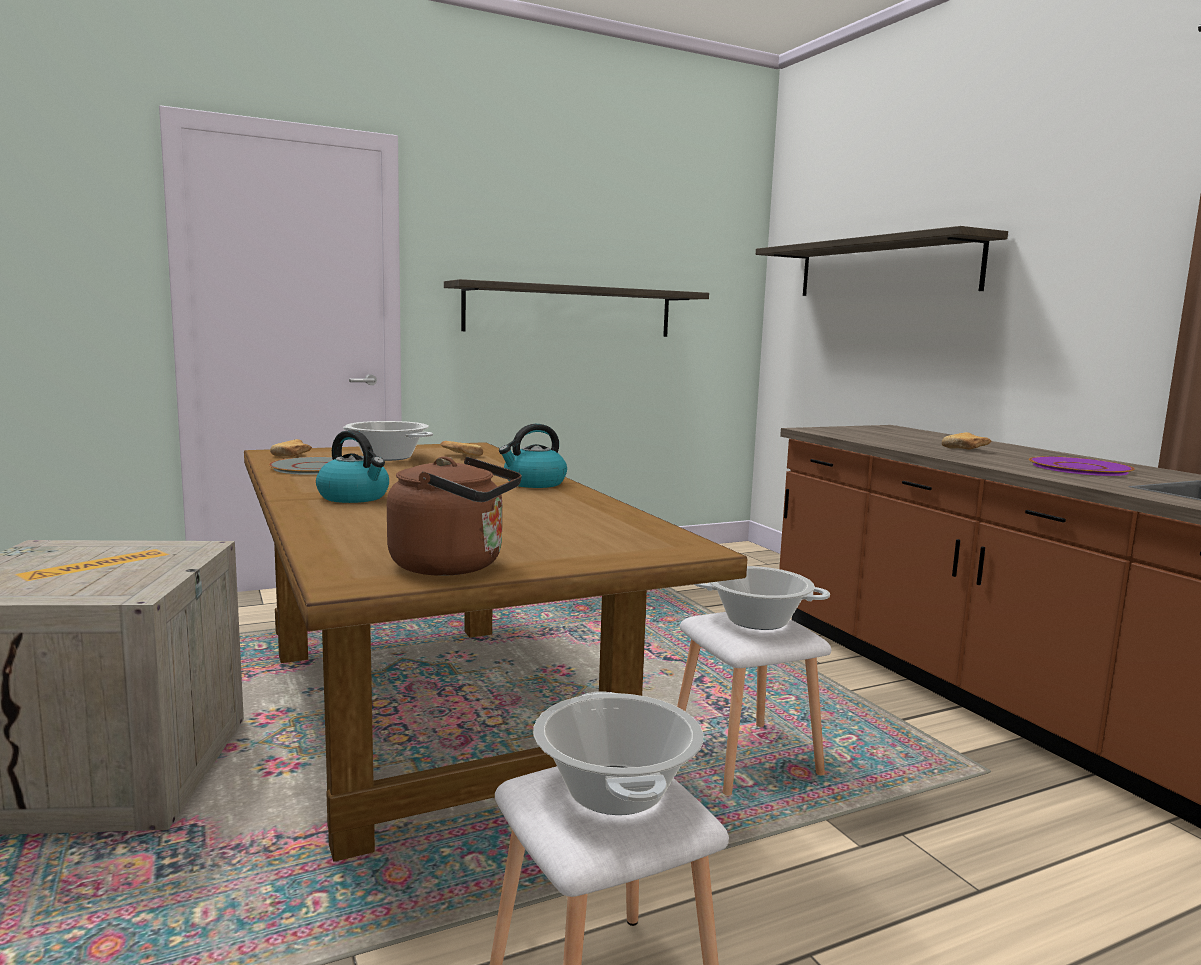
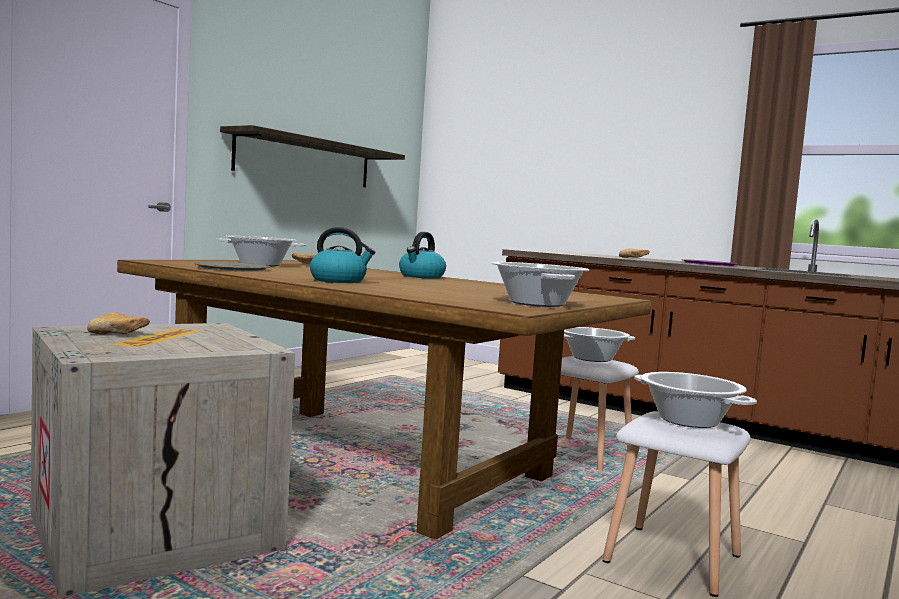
camera: 30 degrees left, 5 degrees down
(294, 456) = (184, 263): bread -> bread (121, 333)
(454, 566) = (537, 304): brown kettle -> cooking pot
(884, 268) = (529, 146): shelf -> none

